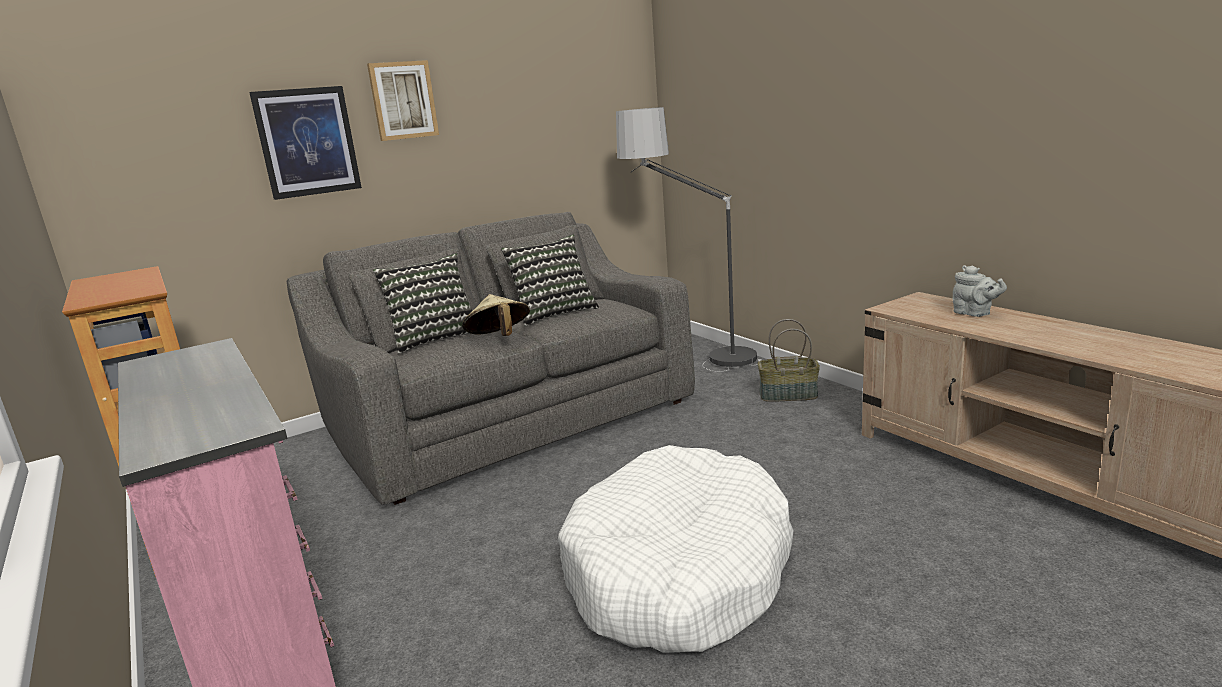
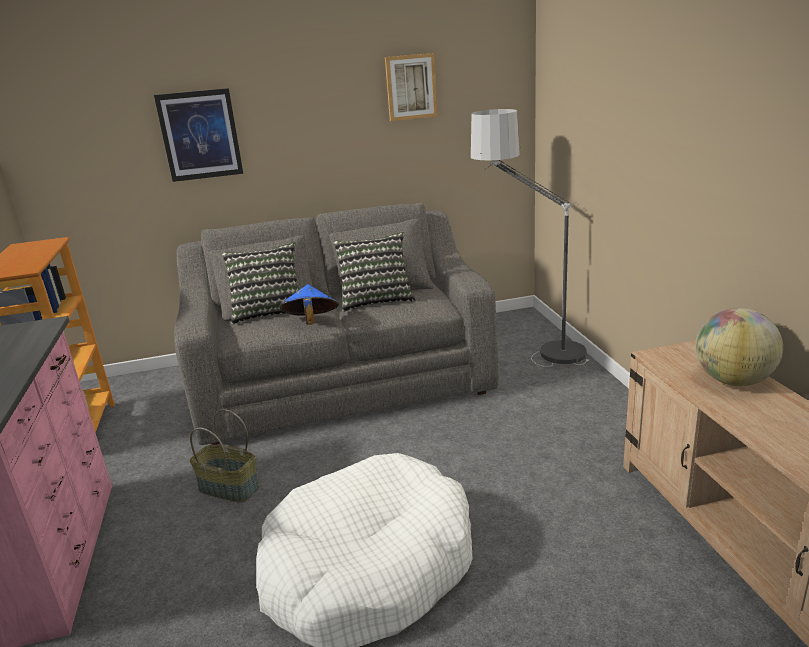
camera: 20 degrees right, 5 degrees up
(403, 100) = (282, 99): picture -> picture (411, 87)
(499, 338) = (311, 323): beige hat -> blue hat
(787, 395) = (585, 406): basket -> basket (228, 488)
(974, 313) = (733, 381): grey teapot -> globe

